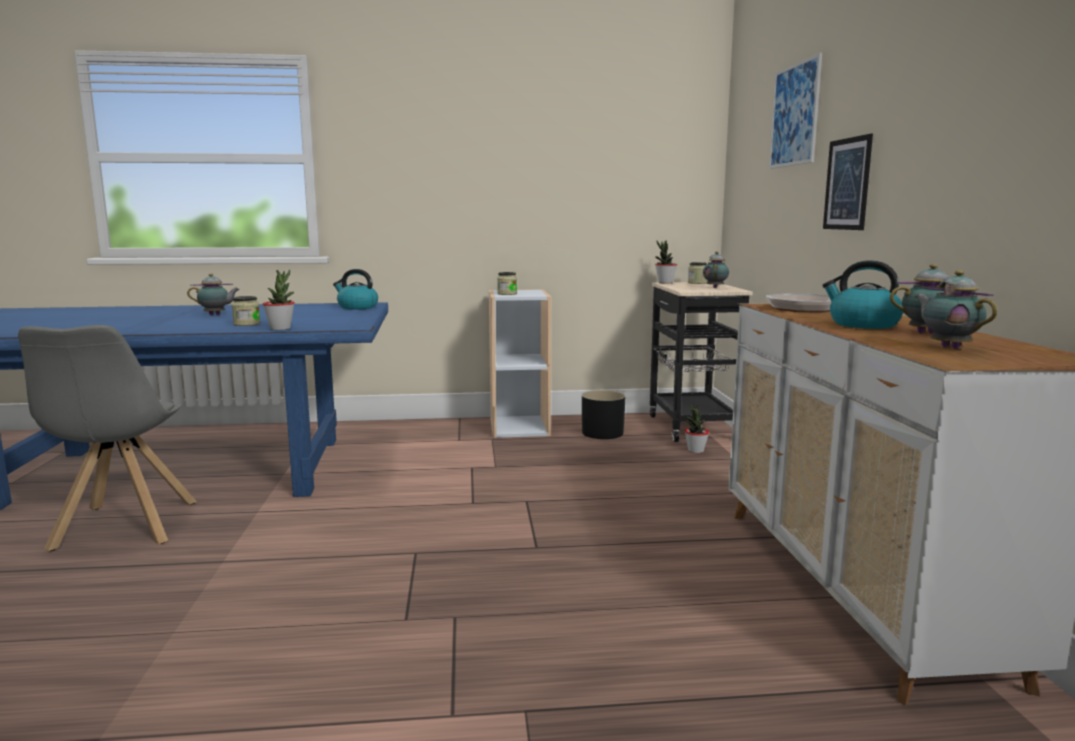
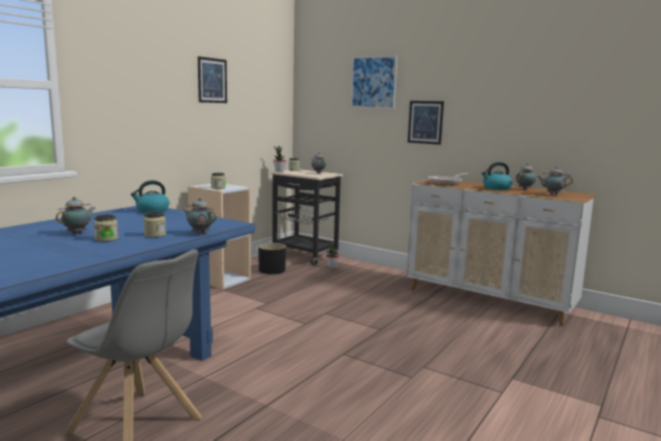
camera: 50 degrees left, 0 degrees up
(206, 321) = (106, 239): none -> jar
(280, 328) = (199, 233): potted plant -> teapot
(543, 141) = (212, 80): none -> picture

